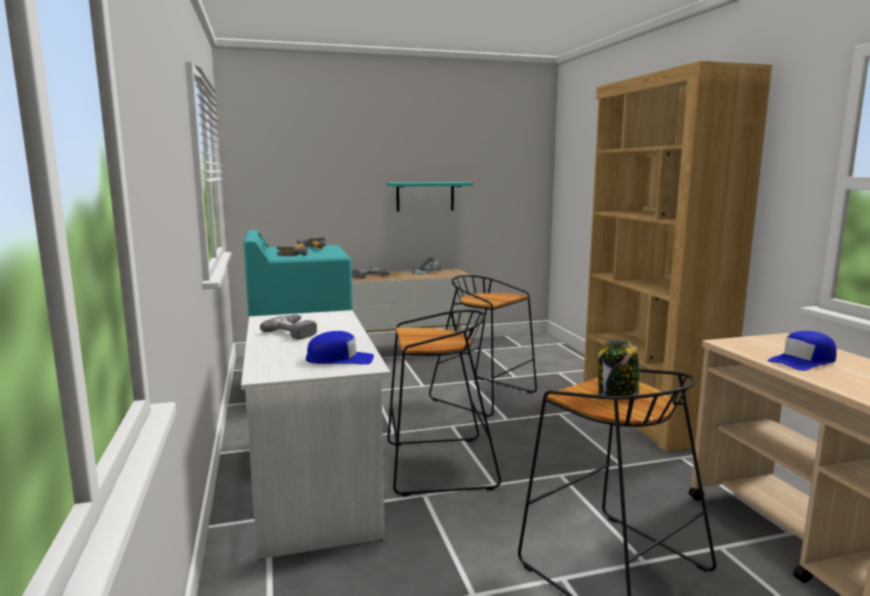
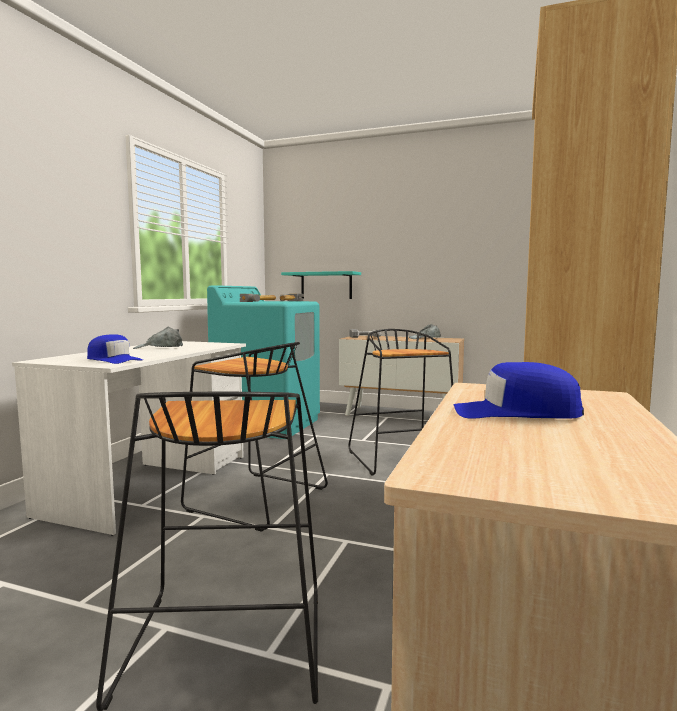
camera: 35 degrees right, 5 degrees down
(296, 331) = (158, 347): power drill -> grey cap
(425, 196) = (433, 264): turquoise shelf -> turquoise shelf (326, 285)
(617, 394) = (226, 412): jar -> none

